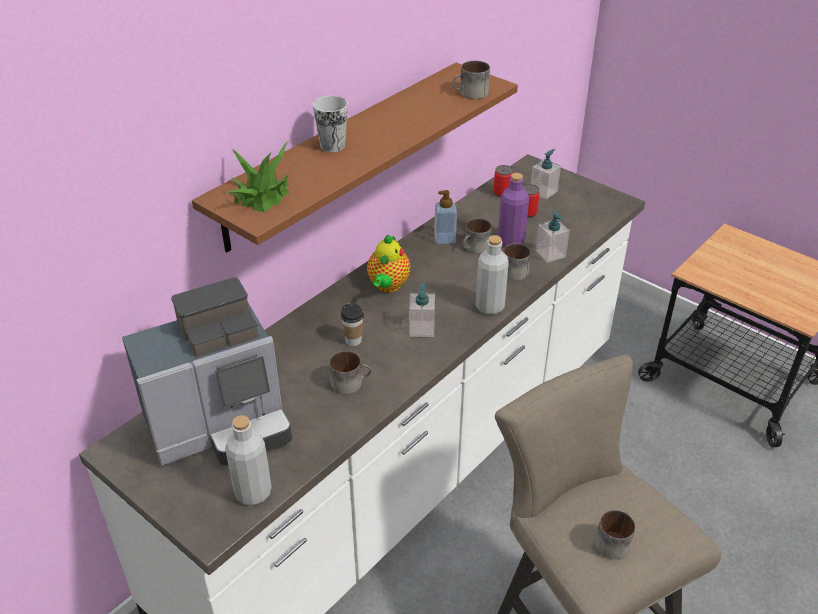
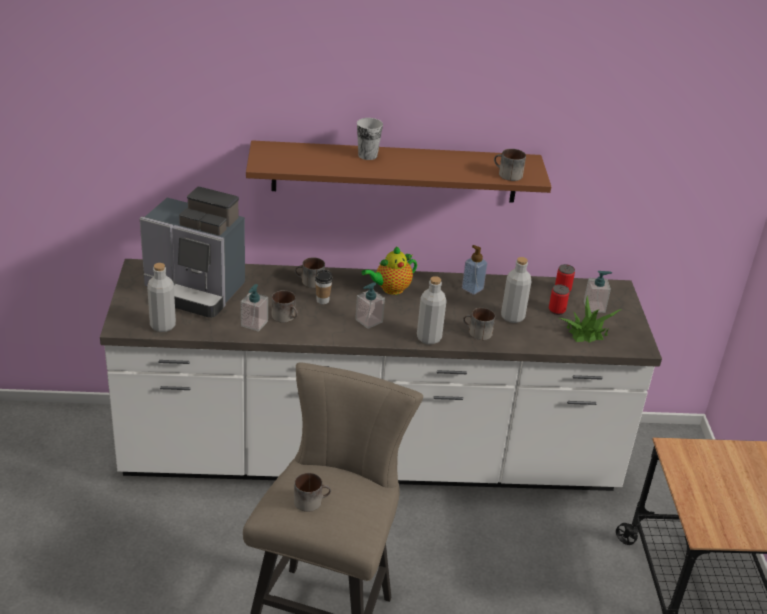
camera: 45 degrees right, 5 degrees down
(263, 195) = (285, 157): potted plant -> potted plant (586, 332)
(475, 248) = (481, 306): mug -> mug (309, 282)
(511, 241) = (512, 317): purple bottle -> grey bottle
(550, 254) = (524, 340): soap dispenser -> soap dispenser (254, 323)

